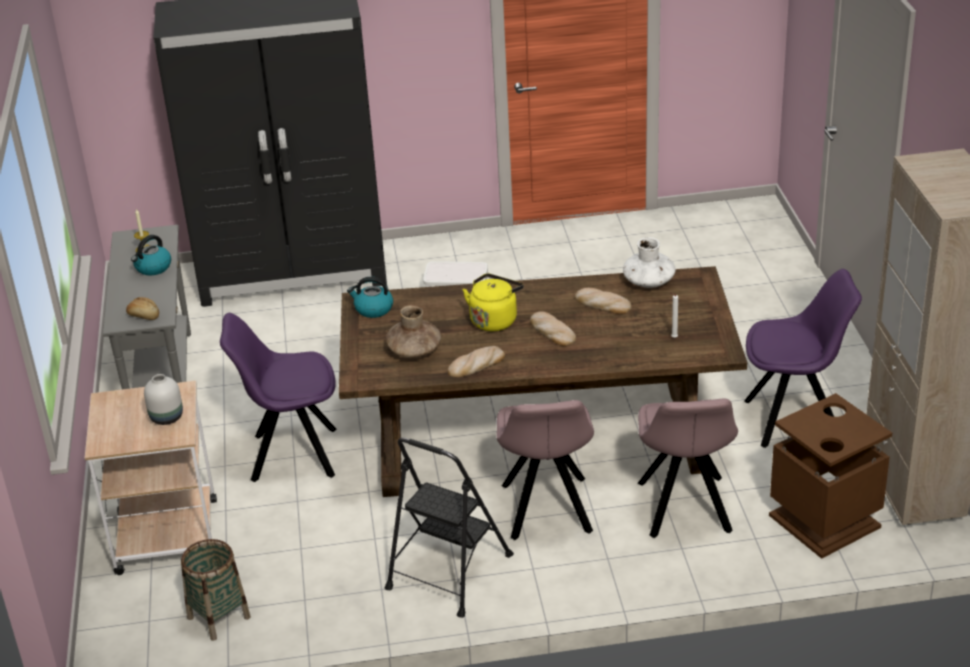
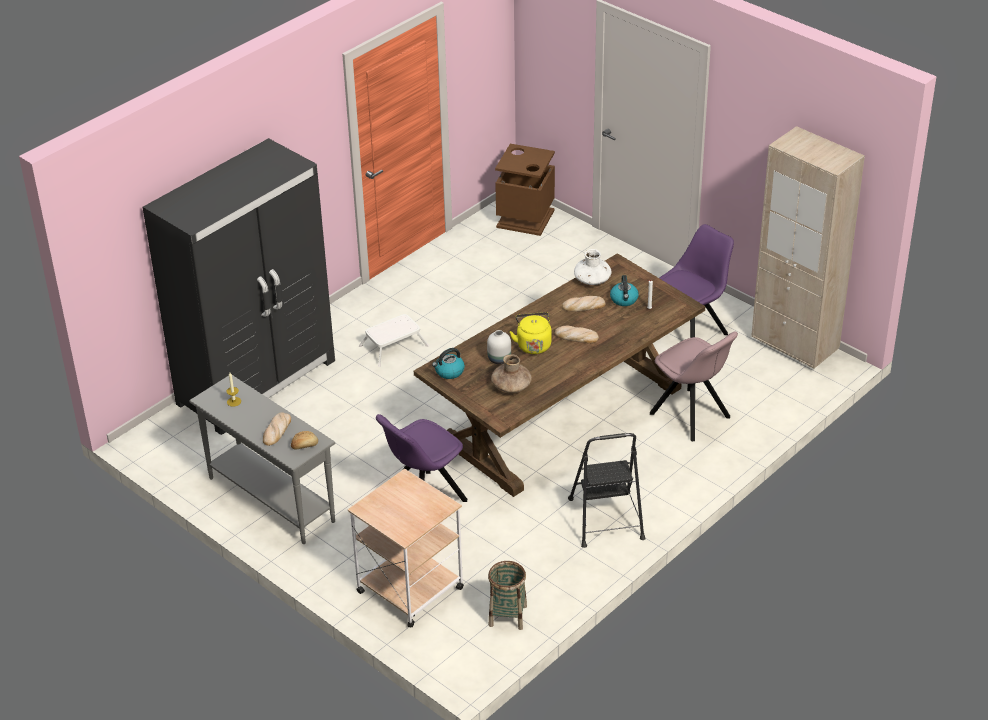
camera: 40 degrees left, 5 degrees up
(153, 268) = (261, 411): kettle -> kettle (624, 300)
(166, 418) = (420, 499): white vase -> white vase (499, 359)
(476, 365) = (559, 377): bread -> bread (277, 431)
(547, 509) = (617, 455): pink chair -> none
(824, 522) = (770, 387): brown trash can -> brown trash can (525, 219)

